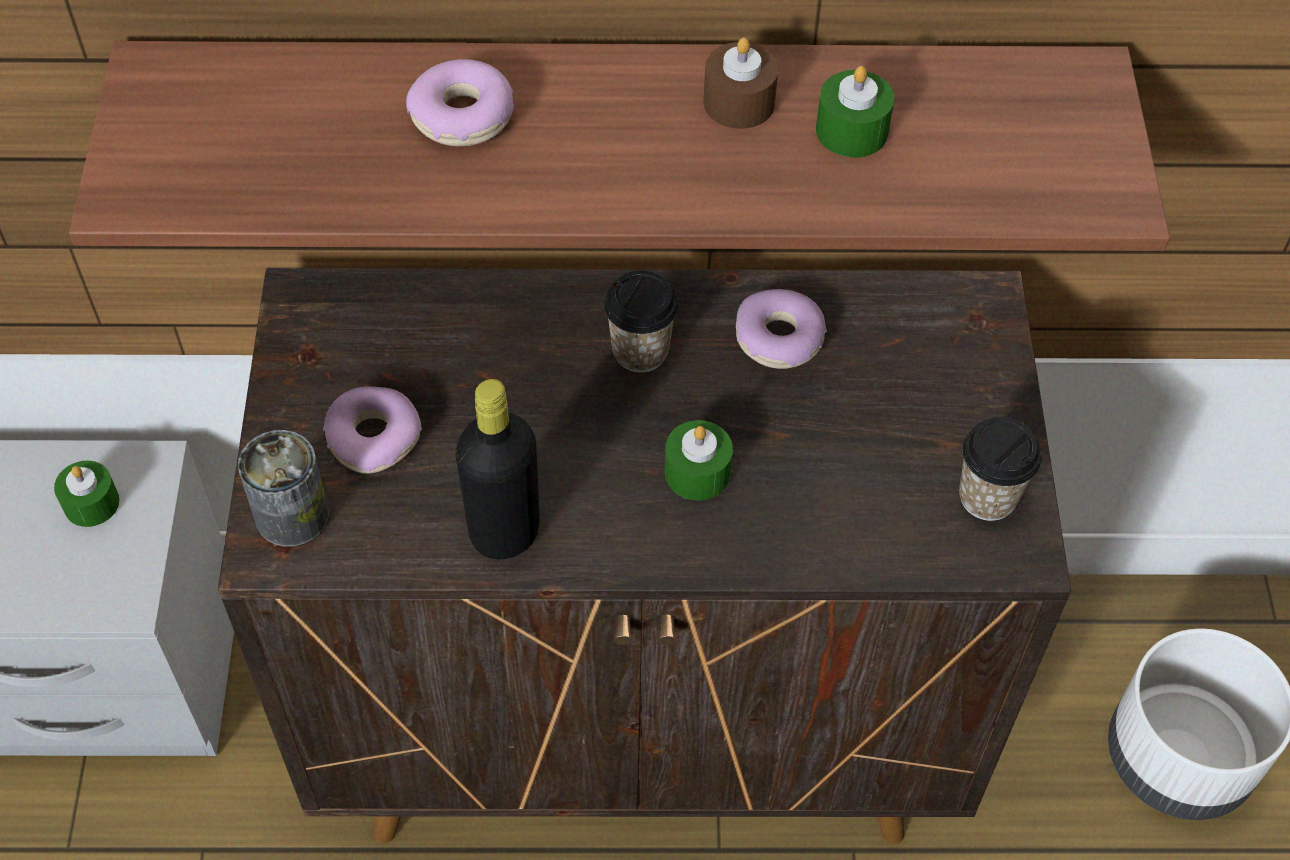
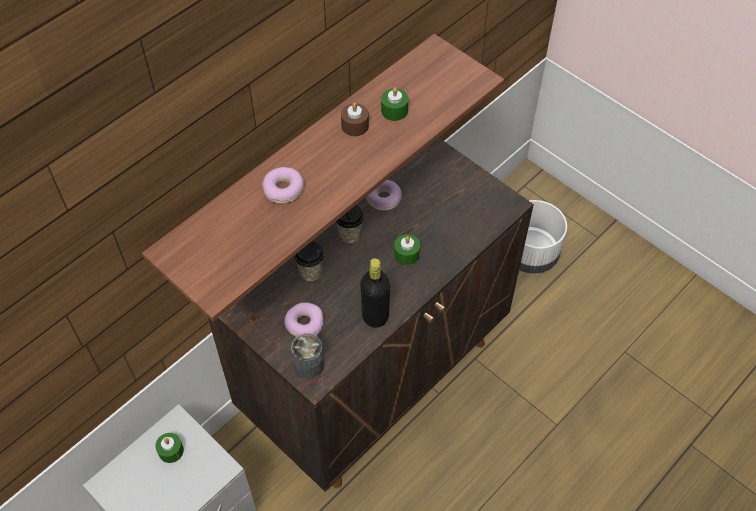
camera: 45 degrees left, 0 degrees up
(987, 497) = (487, 196): cup -> cup (310, 272)

